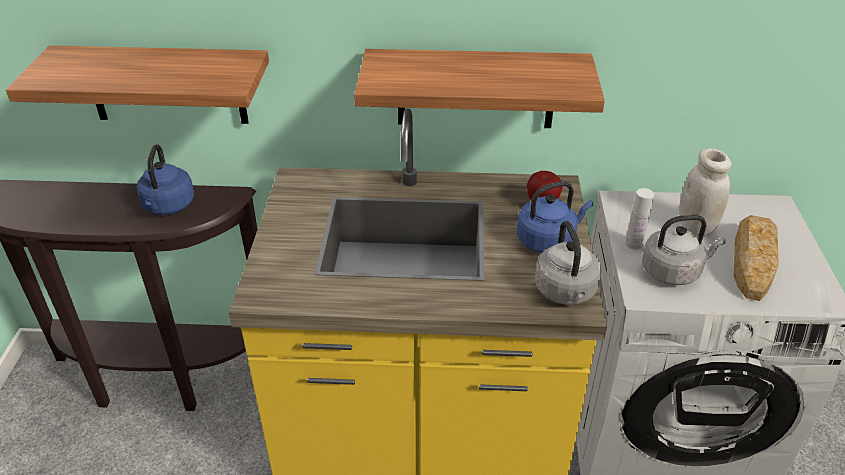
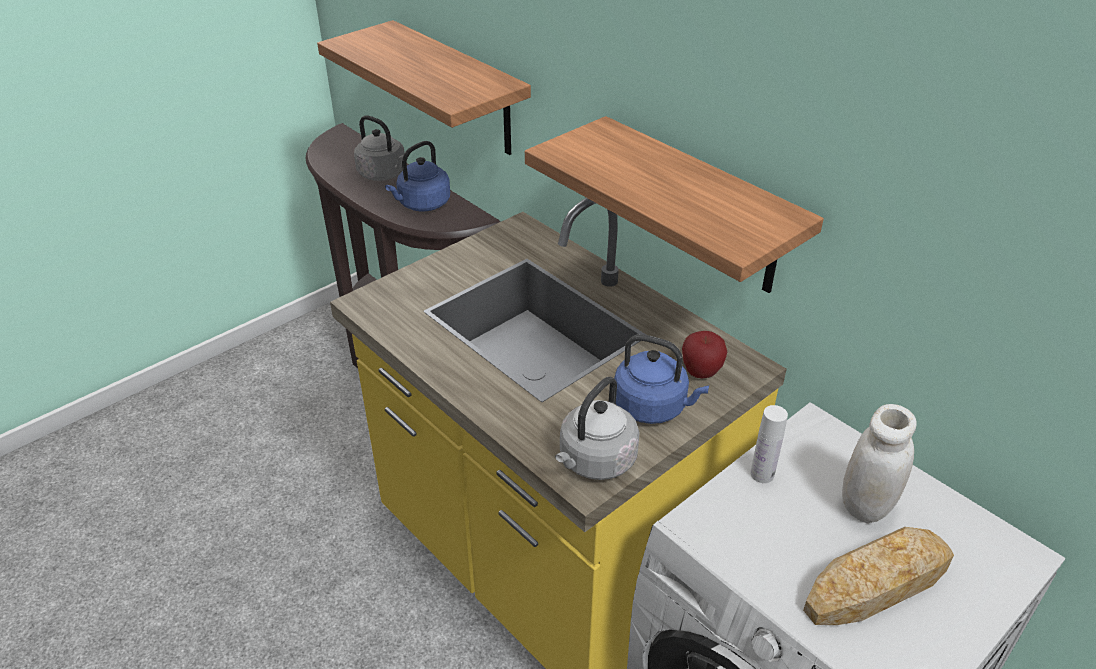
camera: 45 degrees right, 0 degrees up
(673, 271) = (763, 528): grey kettle -> grey kettle (384, 174)

